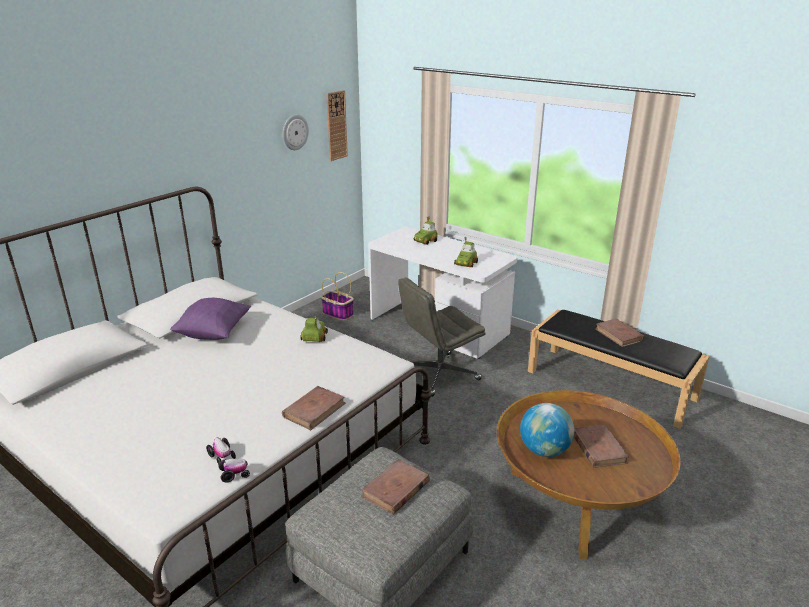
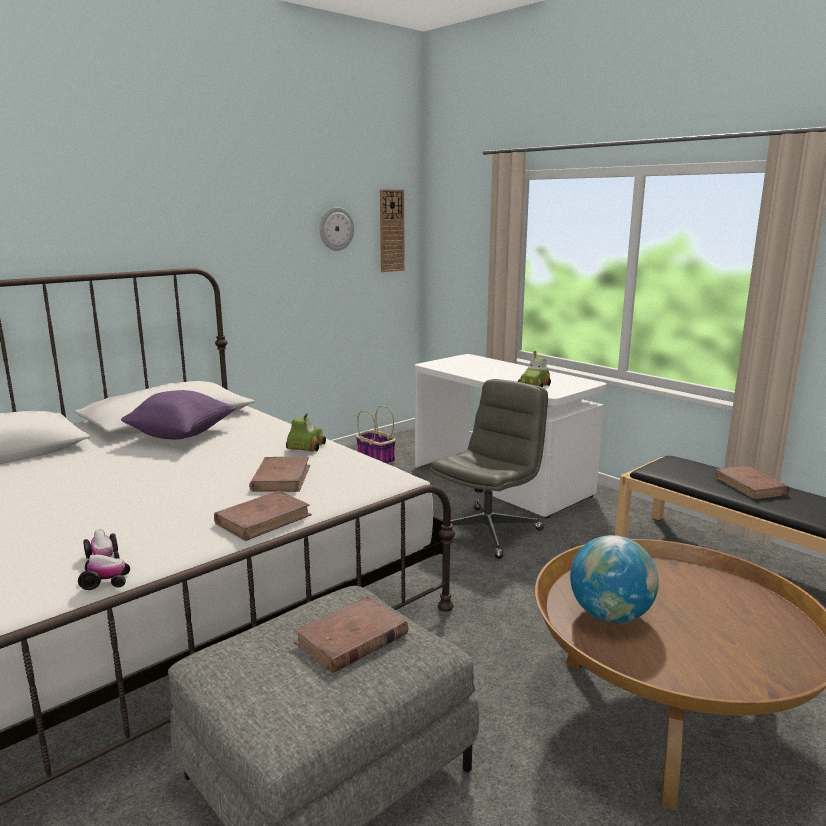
camera: 10 degrees right, 10 degrees down
(425, 241) = (488, 365): toy car -> none
(439, 375) = (487, 531): grey office chair -> grey office chair turned 150 degrees clockwise
(598, 448) = (702, 621): brown book -> brown book (281, 478)

